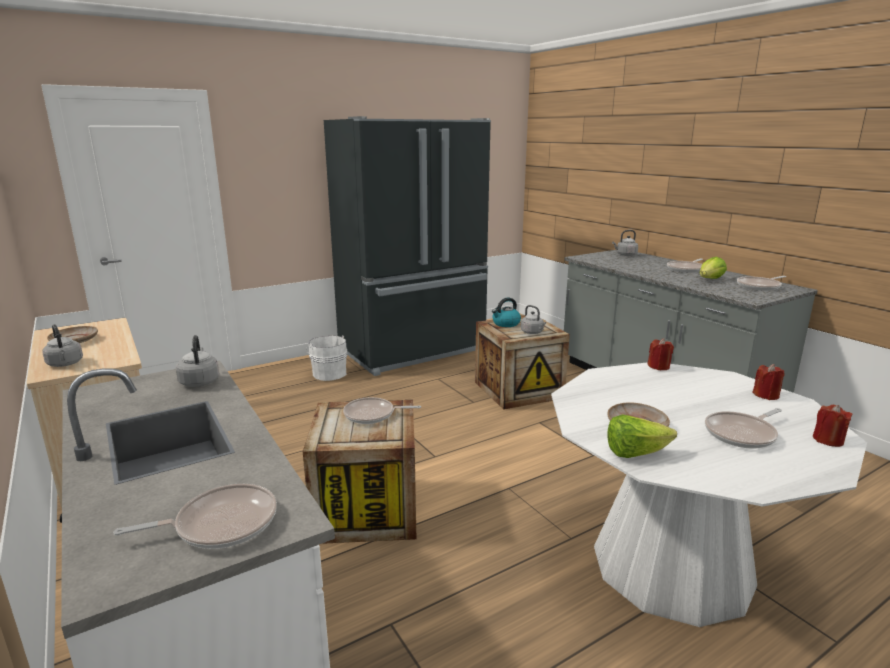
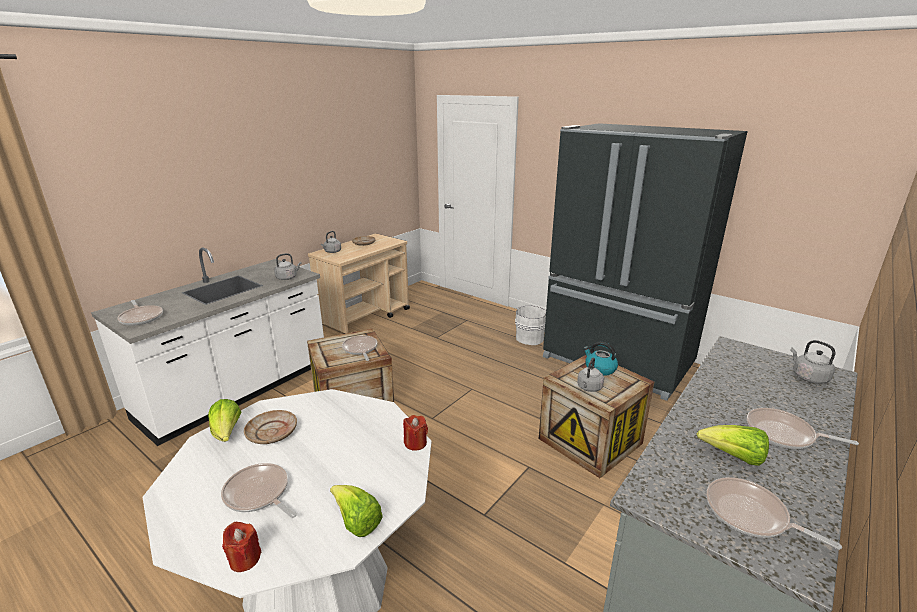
camera: 70 degrees right, 5 degrees up
(766, 395) = (356, 522): red candle -> lettuce

